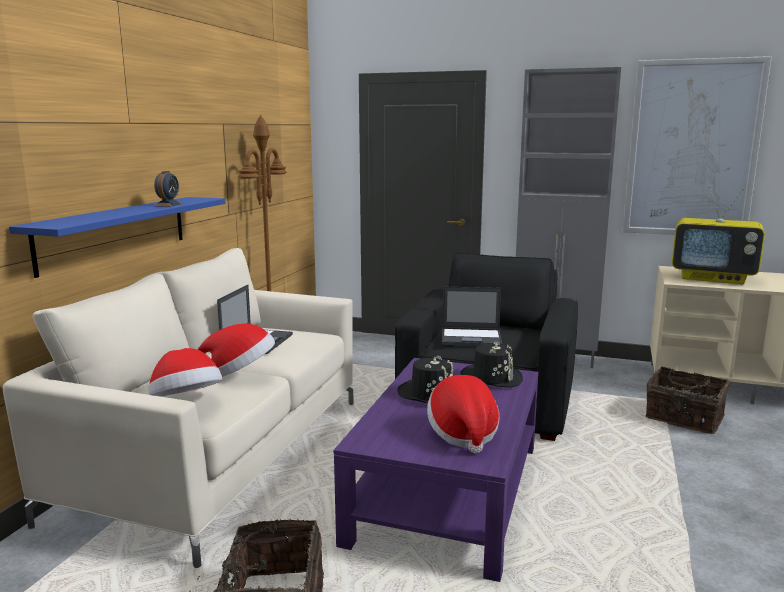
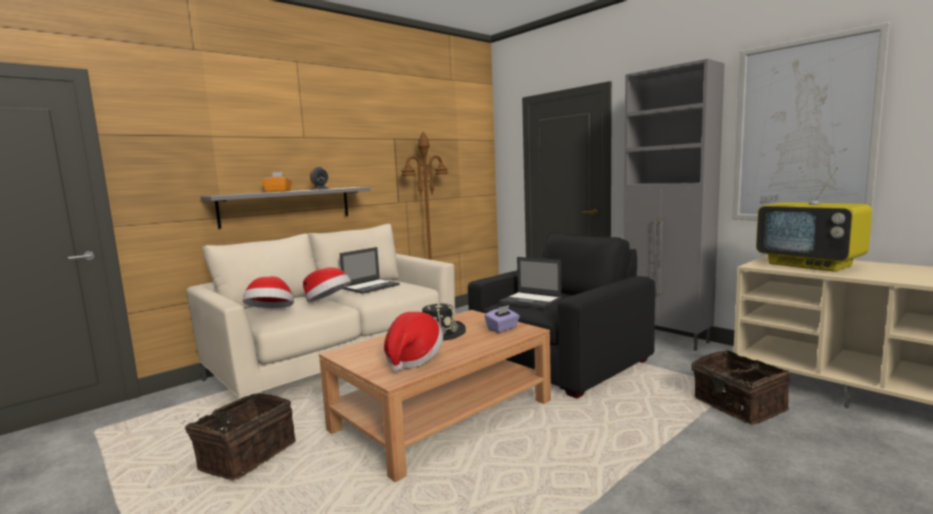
camera: 30 degrees right, 5 degrees down
(115, 232) = (287, 206): blue shelf -> grey shelf
(118, 212) = (278, 191): none -> orange tissue box
(447, 491) = (443, 414): purple coffee table -> brown coffee table
(491, 378) = (502, 329): black hat -> purple tissue box

